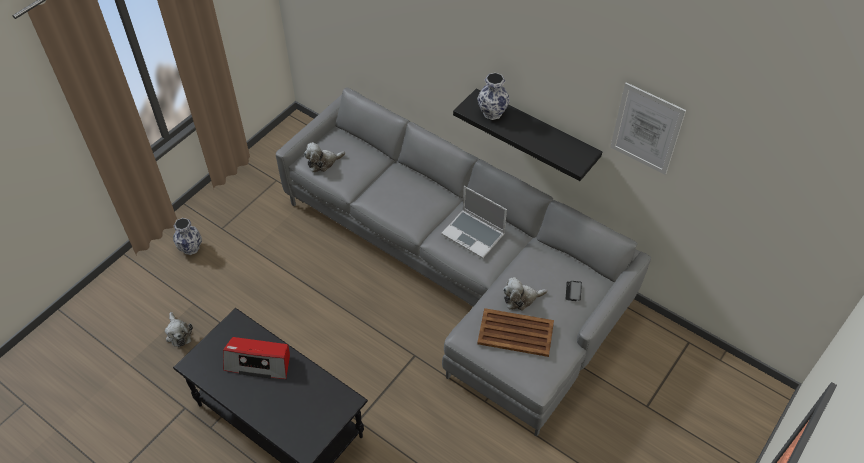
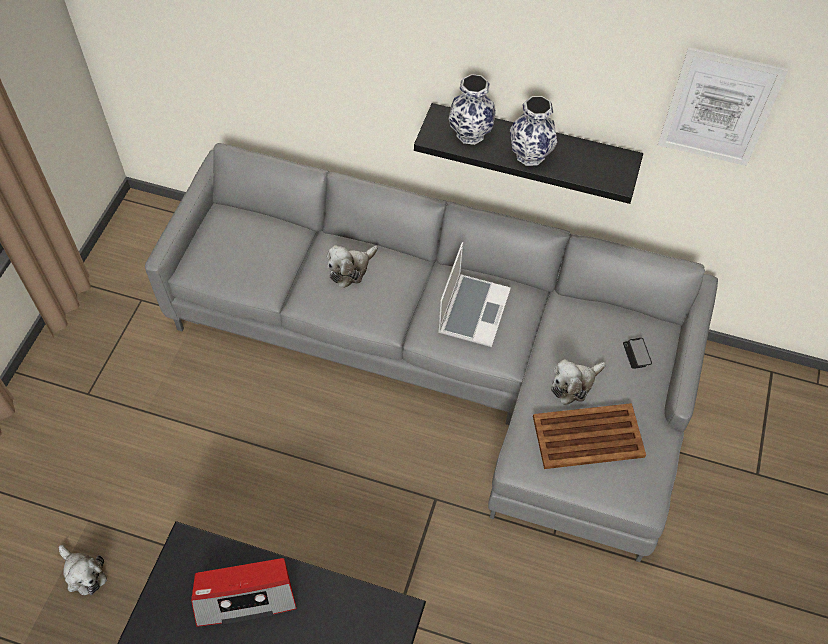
camera: 20 degrees left, 5 degrees up
(190, 248) = (51, 437): vase -> vase (529, 155)
(323, 162) = (219, 262): plush toy -> plush toy (351, 269)
(474, 234) = (473, 310): laptop -> laptop turned 90 degrees counterclockwise

